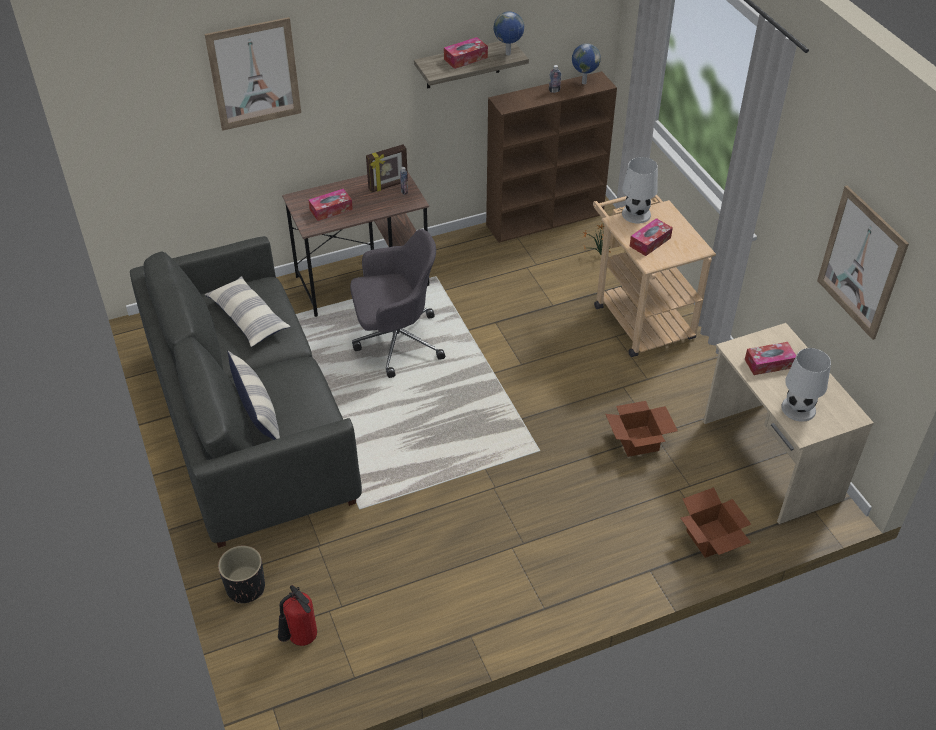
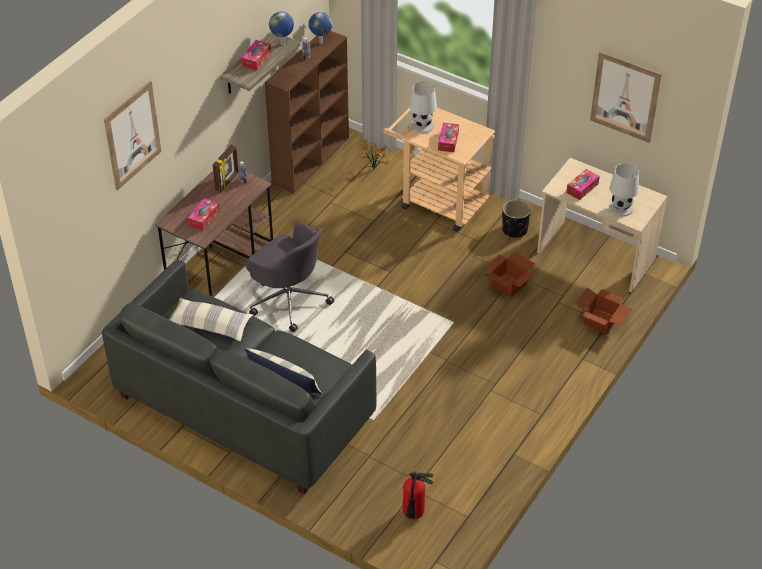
camera: 35 degrees left, 0 degrees up
(245, 587) = (347, 507): black planter -> black planter (514, 230)
(396, 341) = (288, 299): grey office chair -> grey office chair turned 90 degrees clockwise

